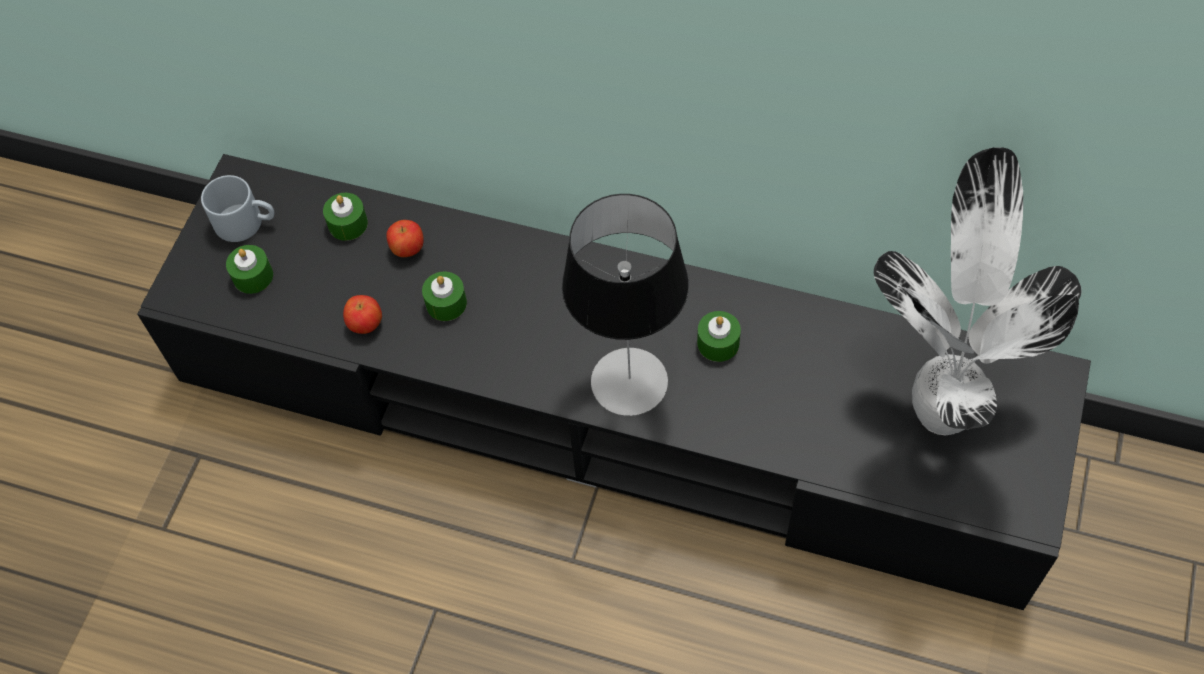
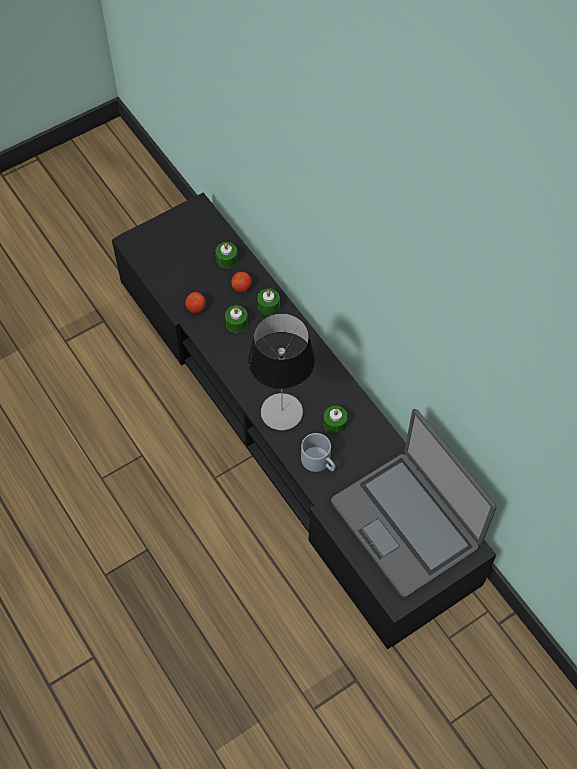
camera: 35 degrees right, 0 degrees up
(247, 222) = (187, 229): grey mug -> grey mug (320, 462)
(253, 276) = (169, 255): green candle -> green candle (268, 305)
(942, 408) = (406, 523): potted plant -> laptop

